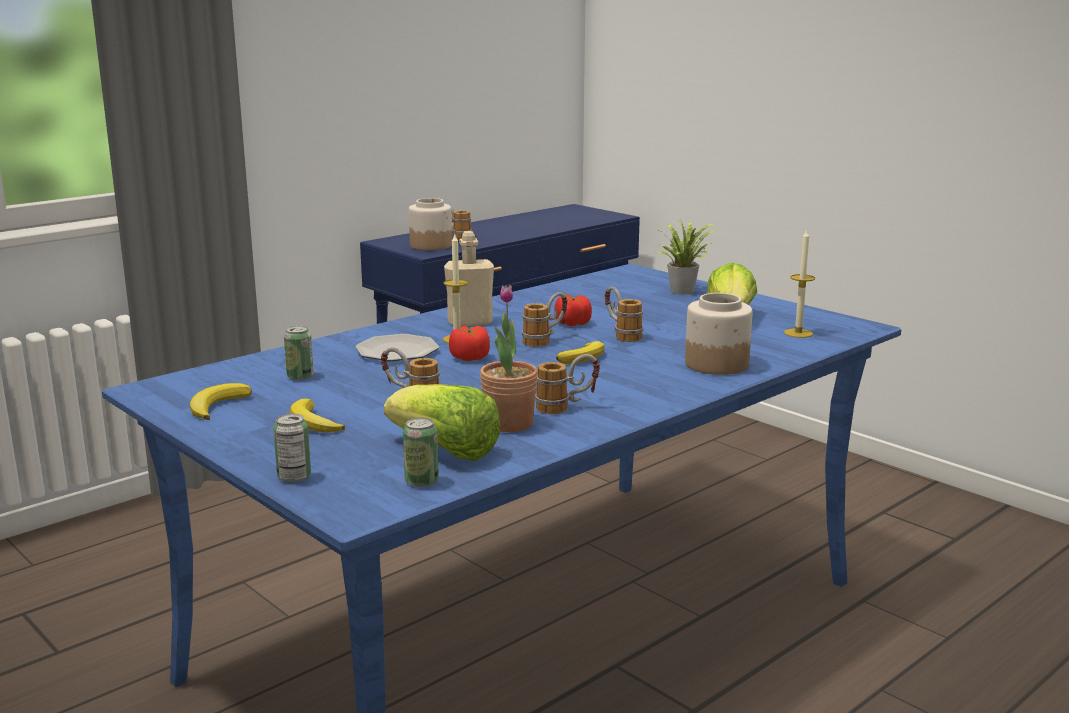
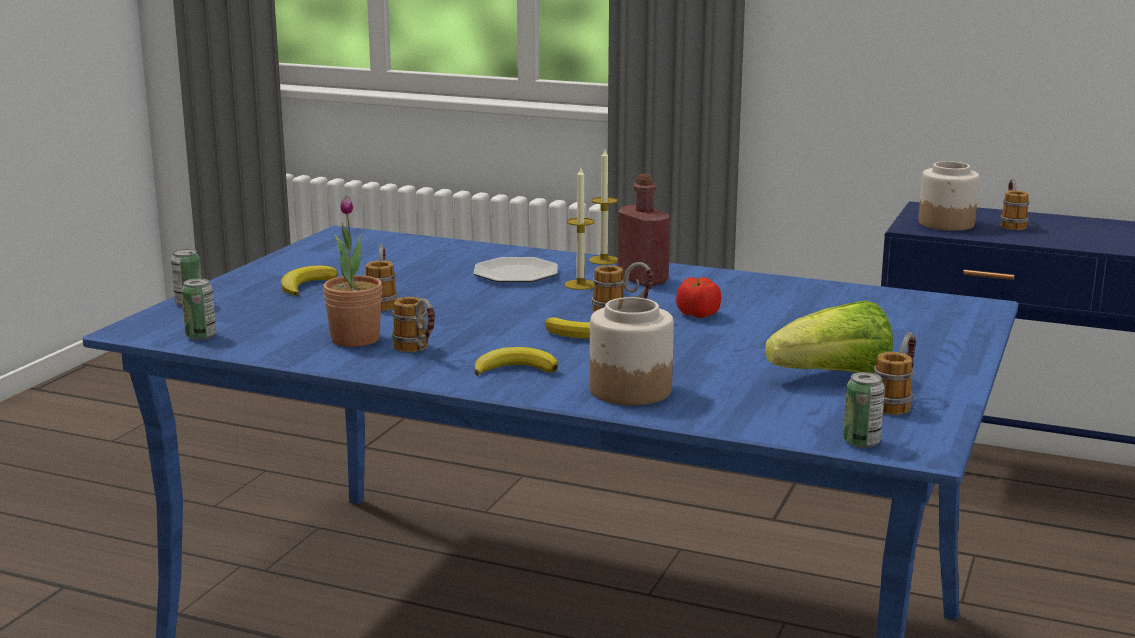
camera: 65 degrees right, 0 degrees up
(217, 406) = (321, 256): banana -> banana (515, 369)
(300, 377) = (412, 261): can -> can (861, 442)
(445, 451) = (271, 331): lettuce -> none
(469, 358) = (527, 298): tomato -> none
(470, 322) = (642, 280): beige bottle -> red bottle
(621, 334) = (687, 338): mug -> mug (896, 402)
(683, 290) = (928, 340): potted plant -> none
(798, 333) = (824, 416): candle -> candle (603, 260)

